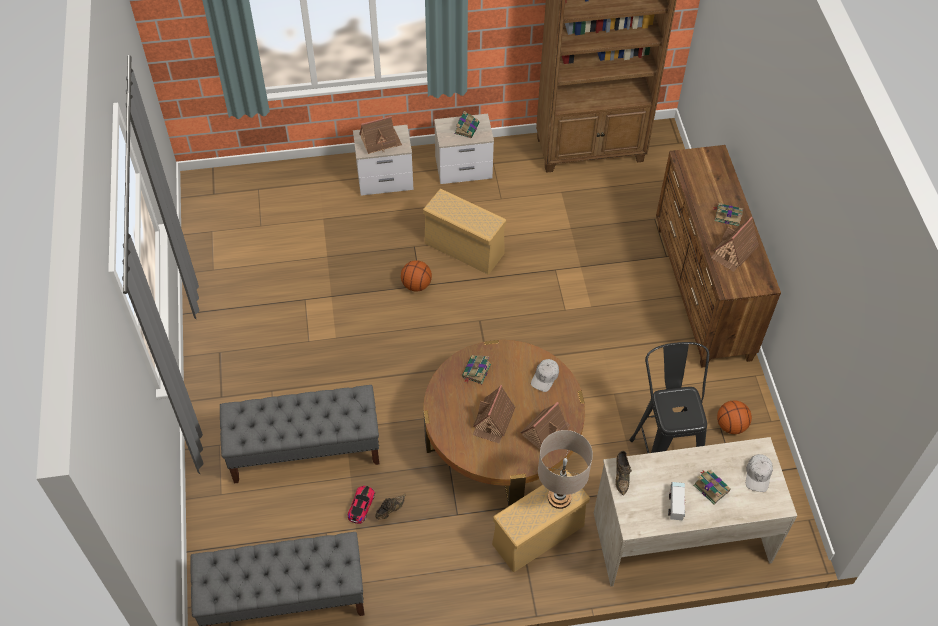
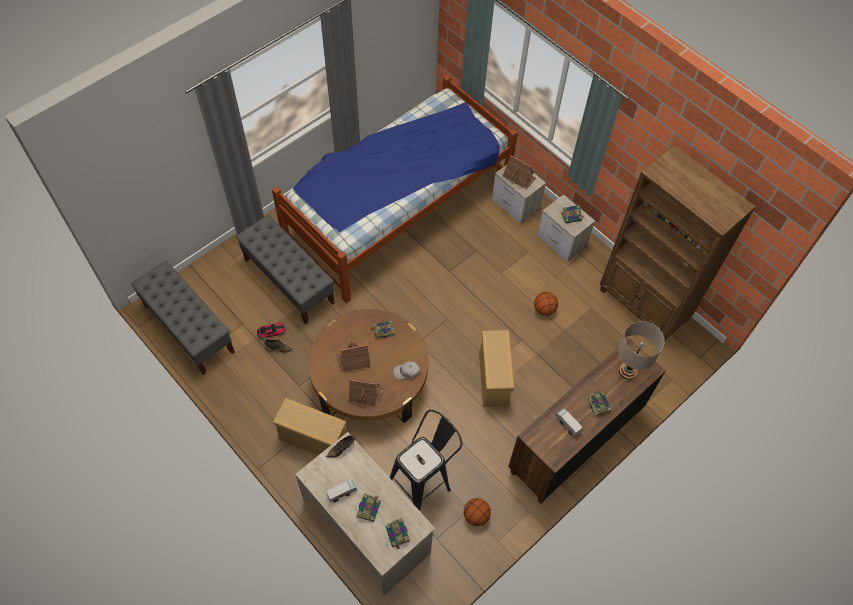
camera: 55 degrees right, 5 degrees up
(297, 288) = (397, 209): none -> bed
(416, 285) = (447, 268): basketball -> basketball (544, 309)
(465, 249) = (497, 279): beige storage box -> beige storage box (494, 379)
(559, 497) = (322, 428): beige table lamp -> beige table lamp (628, 371)
(733, 252) = (567, 424): toy house -> toy truck
(758, 475) = (398, 534): white cap -> book

